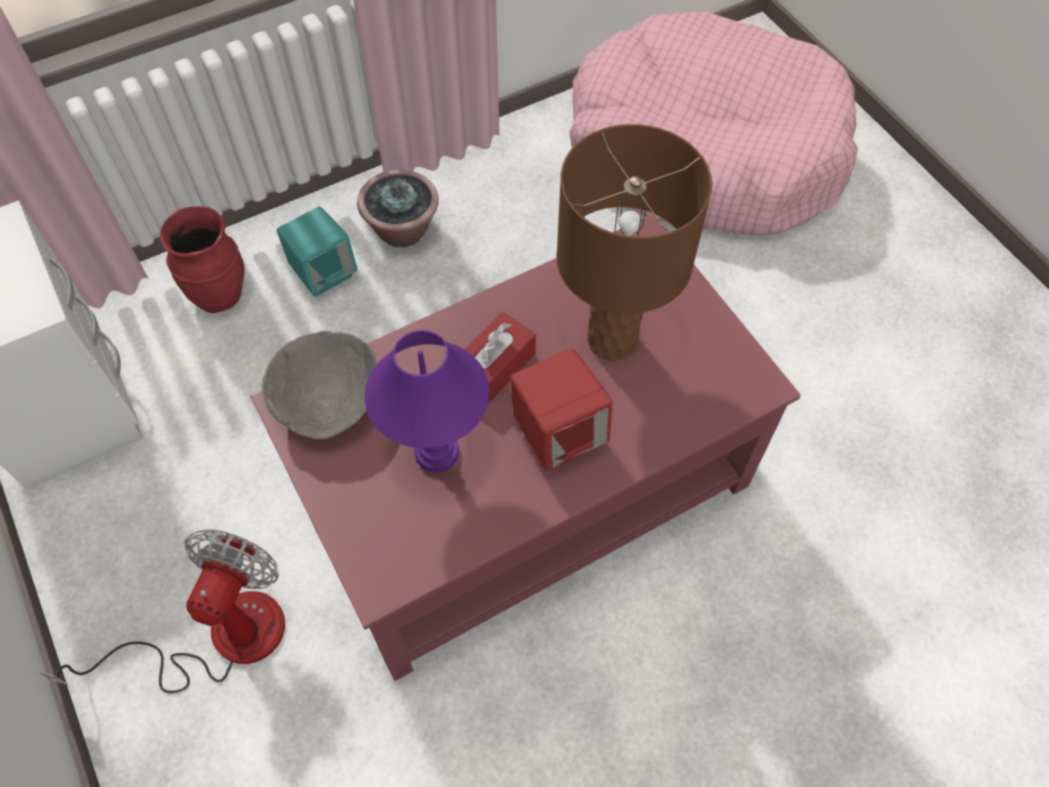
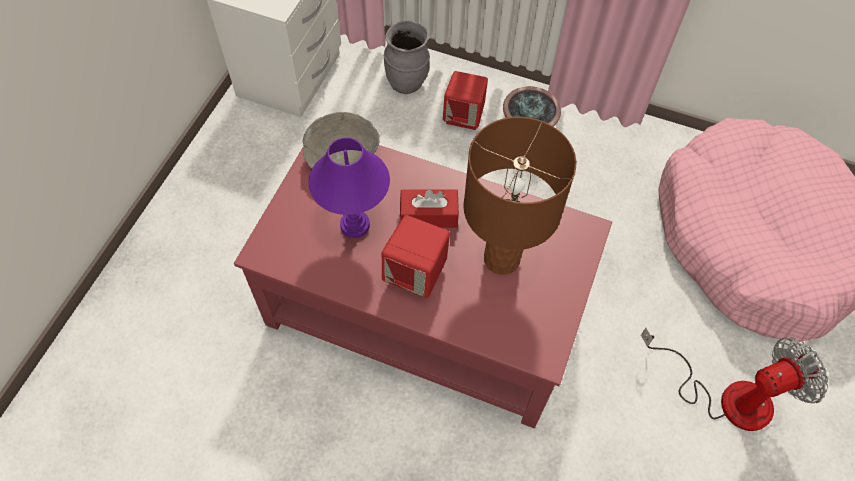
camera: 50 degrees right, 0 degrees up
(219, 294) = (407, 83): red vase -> grey vase
(220, 637) = (227, 231): fan -> fan (727, 396)
(324, 273) = (464, 116): turquoise speaker -> red speaker

